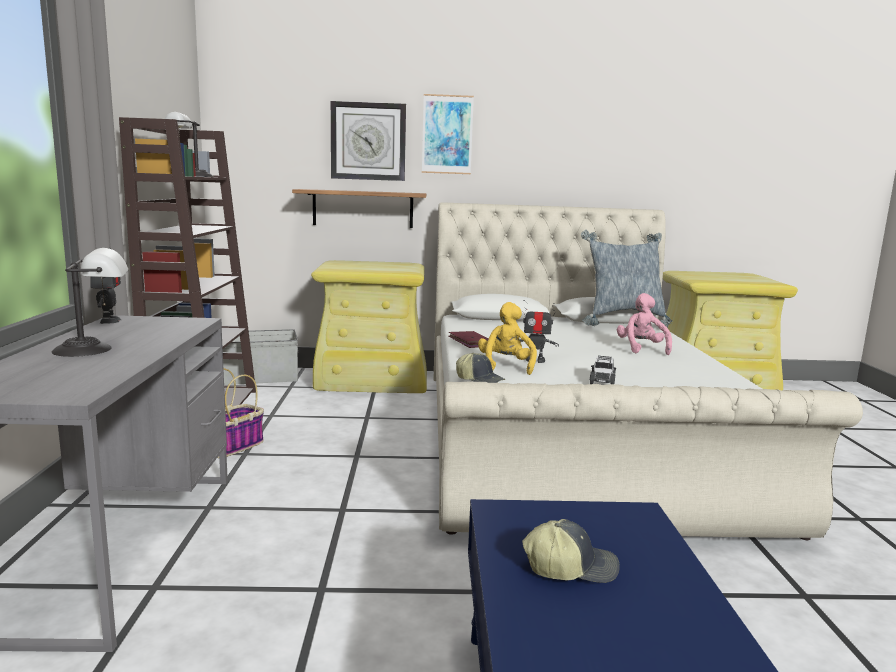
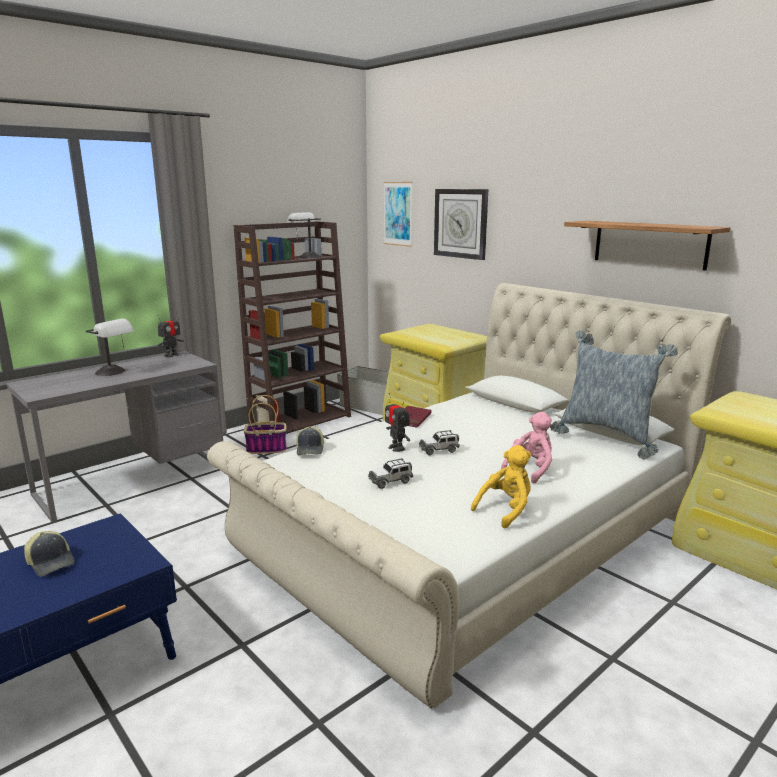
camera: 50 degrees right, 5 degrees up
(363, 208) = (455, 282): shelf -> shelf (650, 244)
(447, 134) = (519, 217): picture -> picture (398, 214)
(506, 366) = (360, 445): yellow plush toy -> yellow plush toy (506, 510)
(563, 353) = (439, 450): none -> toy car

